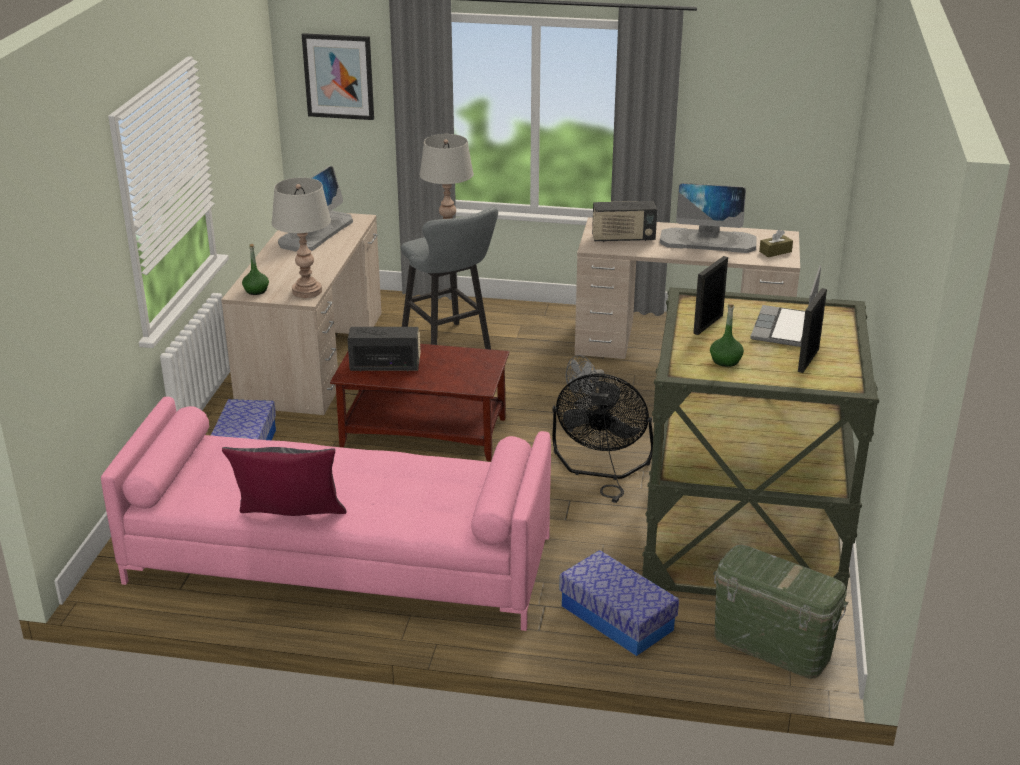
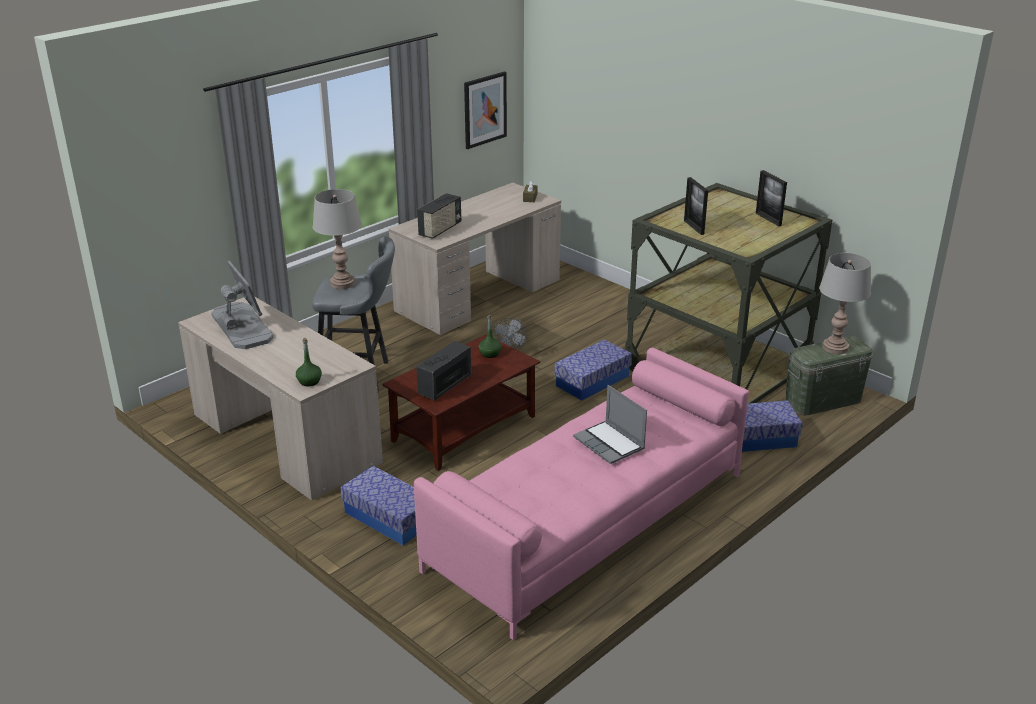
camera: 55 degrees left, 0 degrees up
(290, 523) = (628, 491): grey pillow -> none
(307, 291) = (345, 361): grey table lamp -> grey table lamp (835, 348)
(338, 76) = (166, 182): picture -> picture (484, 109)
(601, 469) = (592, 381): black fan -> storage box
(708, 242) = (486, 209): monitor -> none
(725, 361) = (745, 238): green bottle -> green bottle (489, 353)
(784, 329) = (724, 212): laptop -> laptop (610, 444)

